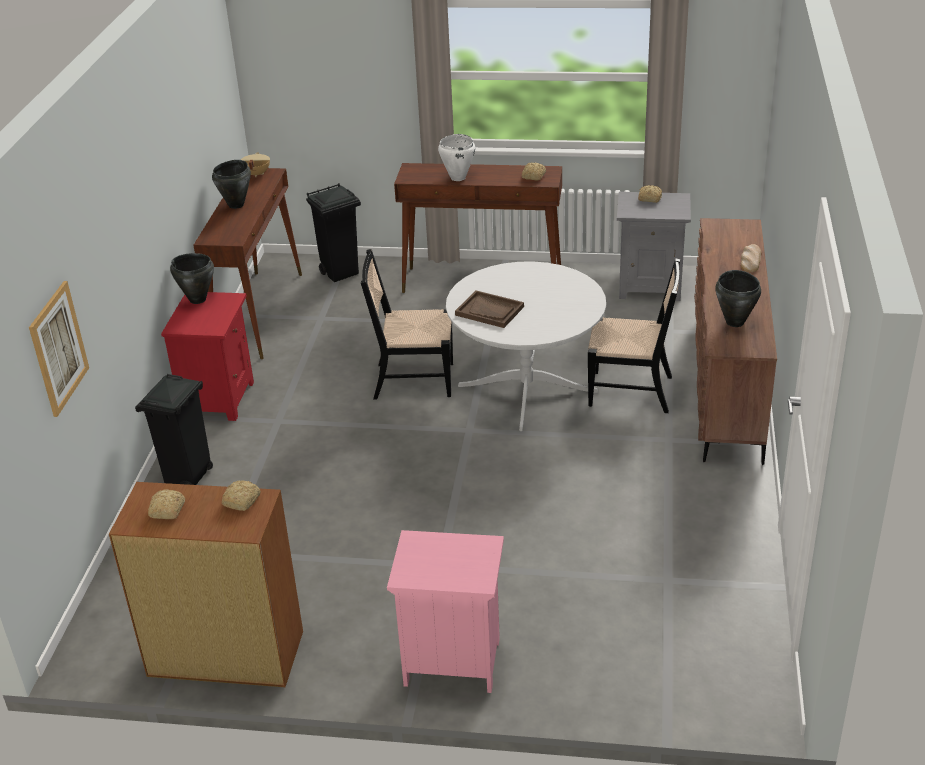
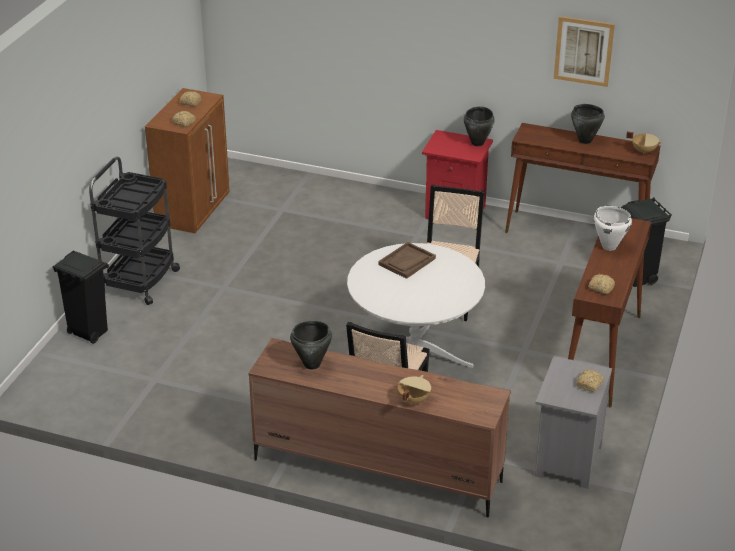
camera: 100 degrees right, 0 degrees up
(58, 348) = (306, 37): picture -> picture (583, 51)
(188, 479) = (364, 198): black trash can -> black trash can (88, 333)
(451, 659) = (139, 282): pink nightstand -> black cart
(750, 260) = (413, 400): bread -> beige cooking pot

